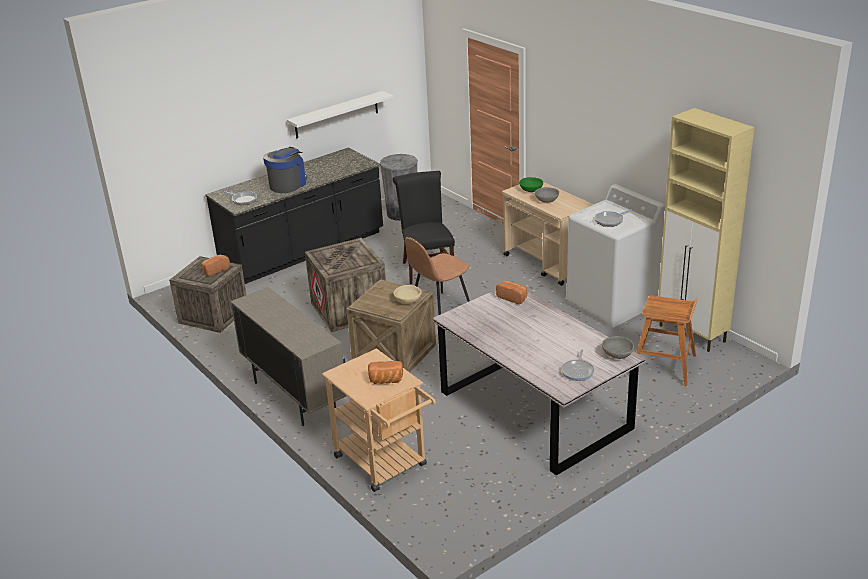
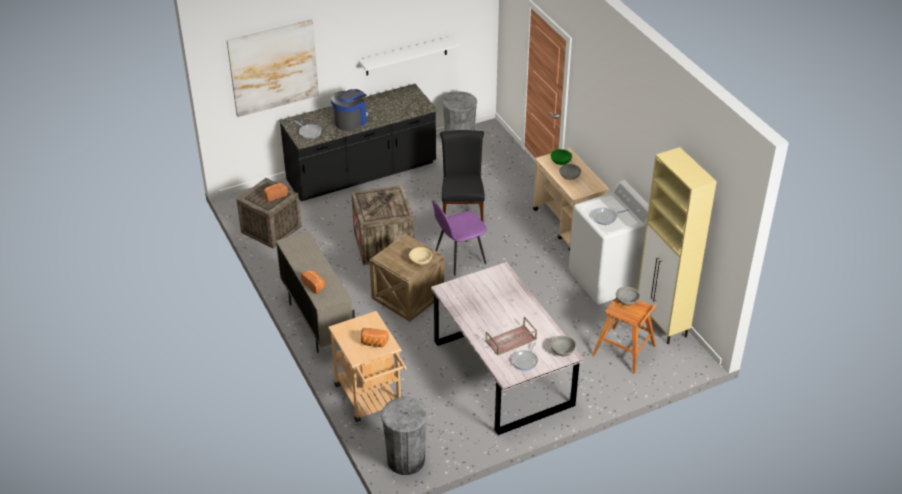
camera: 10 degrees right, 10 degrees up
(193, 129) = (273, 67): none -> picture
(439, 309) = (459, 258): brown chair -> purple chair
(452, 523) = (406, 460): none -> grey trash can
(513, 297) = (502, 278): bread -> bread (314, 285)
(550, 354) = (510, 341): none -> brown tray
(662, 301) = (627, 301): none -> grey bowl

